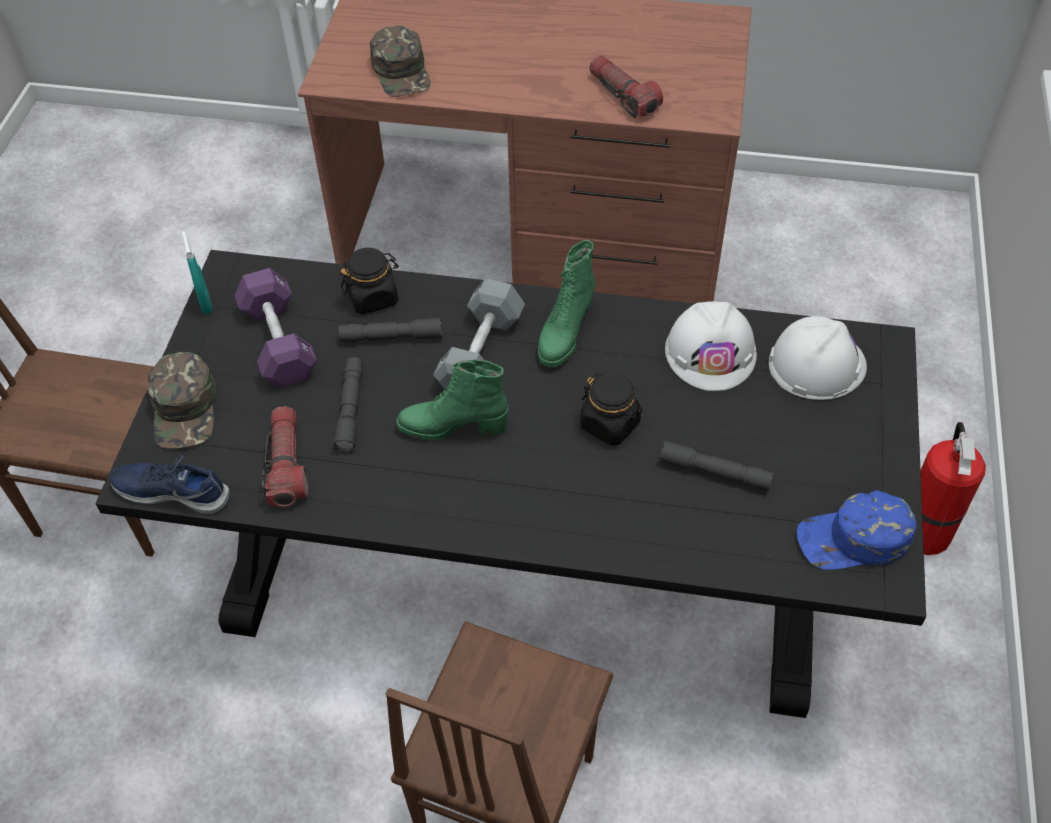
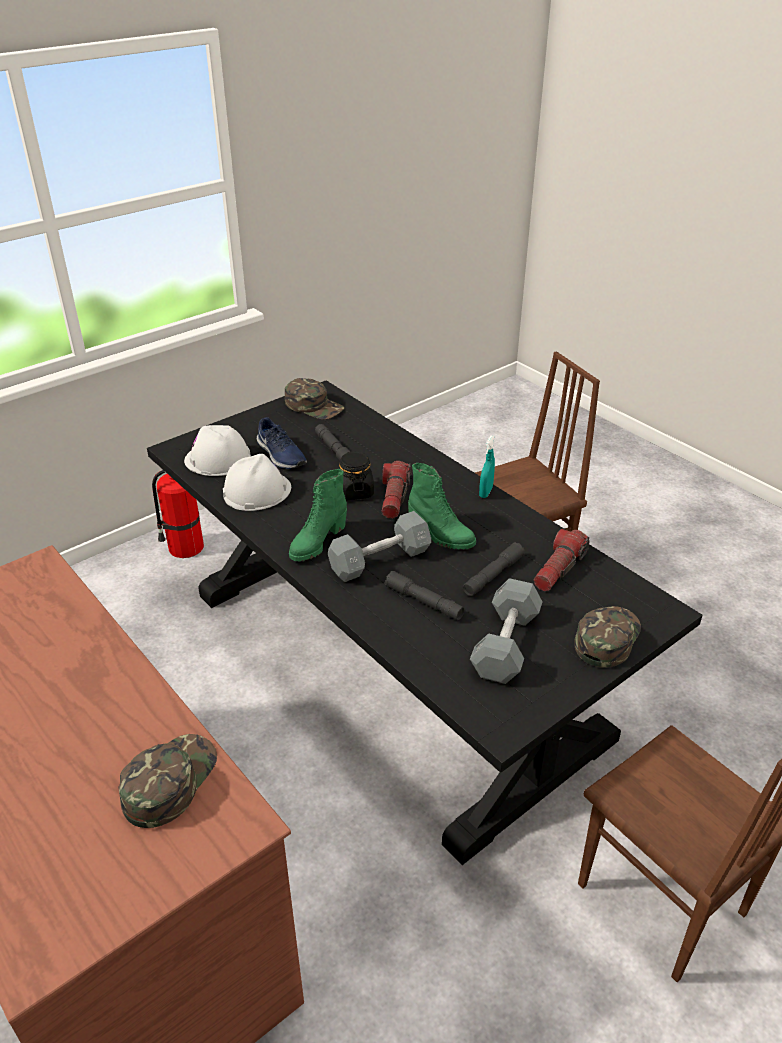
camera: 140 degrees left, 15 degrees down
(173, 491) = (644, 593): blue shoe -> blue shoe (280, 455)
(205, 303) = (540, 710): turquoise spray bottle -> turquoise spray bottle (485, 492)
(278, 342) = (505, 644): purple dumbbell -> grey dumbbell
(373, 297) = (409, 636): black jar -> none
(564, 334) = (317, 542): green boot -> green boot turned 150 degrees clockwise
(623, 96) = (59, 621): flashlight -> flashlight (394, 497)
(854, 539) = (314, 406): blue cap -> green cap

